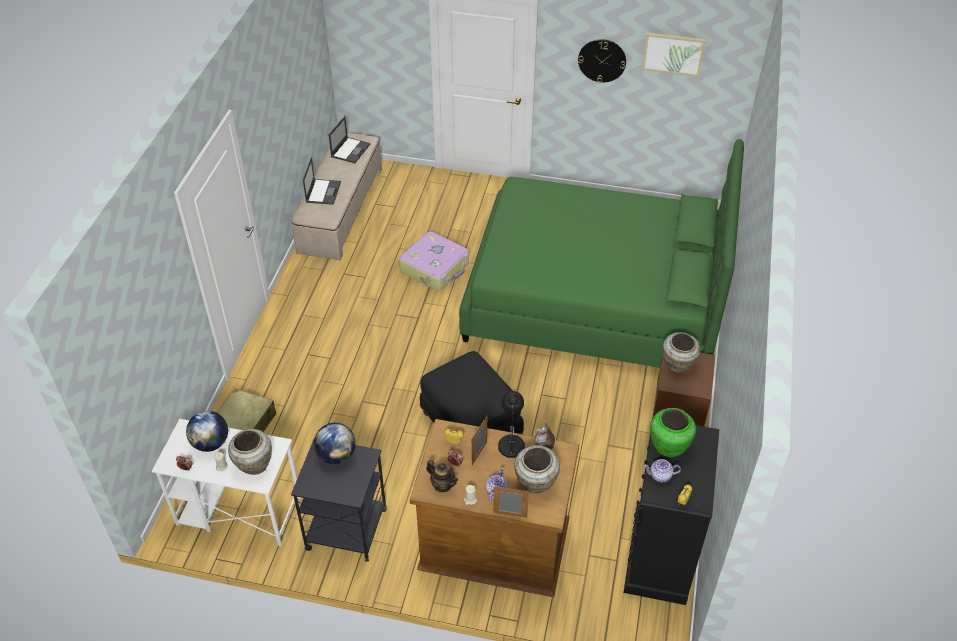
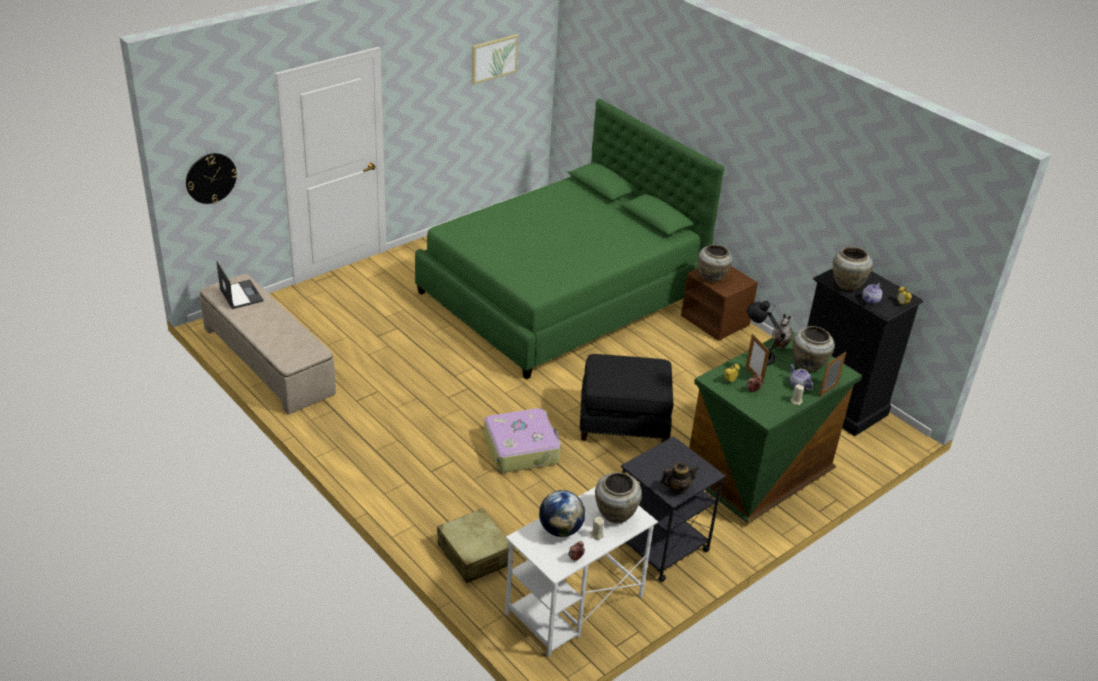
camera: 55 degrees left, 10 degrees down
(323, 192) = (275, 336): laptop -> none
(336, 455) = (655, 462): globe -> none
(435, 268) = (421, 349): suitcase -> suitcase (521, 448)
(442, 485) = (769, 407): teapot -> teapot (677, 488)
(493, 547) = (757, 475): brown dresser -> green dresser
(602, 60) = (439, 89): wall clock -> wall clock (211, 178)
(669, 446) = (847, 284): green vase -> beige vase

